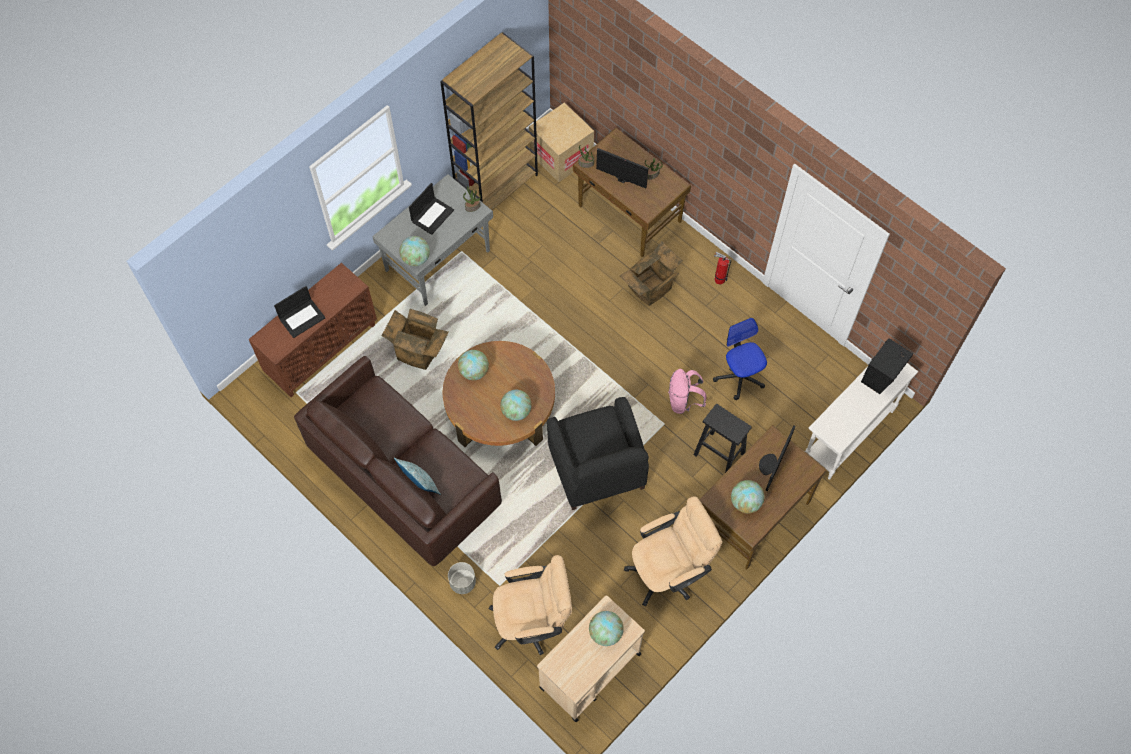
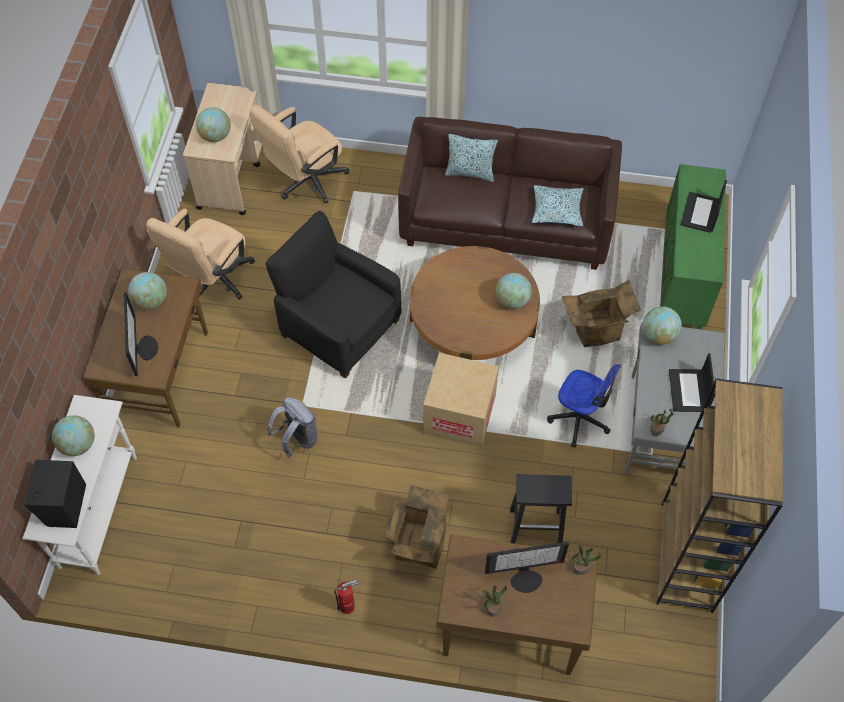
camera: 145 degrees right, 5 degrees down
(322, 349) = (683, 277): brown cabinet -> green cabinet
(385, 408) = (557, 210): none -> pillow
(462, 582) = (386, 176): grey planter -> none
(516, 411) = (441, 289): globe -> globe (78, 445)
(561, 156) = (652, 651): cardboard box -> cardboard box (459, 414)
(683, 401) = (297, 440): pink backpack -> grey backpack
(718, 454) = (228, 409): black stool -> black stool (536, 528)
(739, 376) = (253, 503): office chair -> office chair (579, 418)

